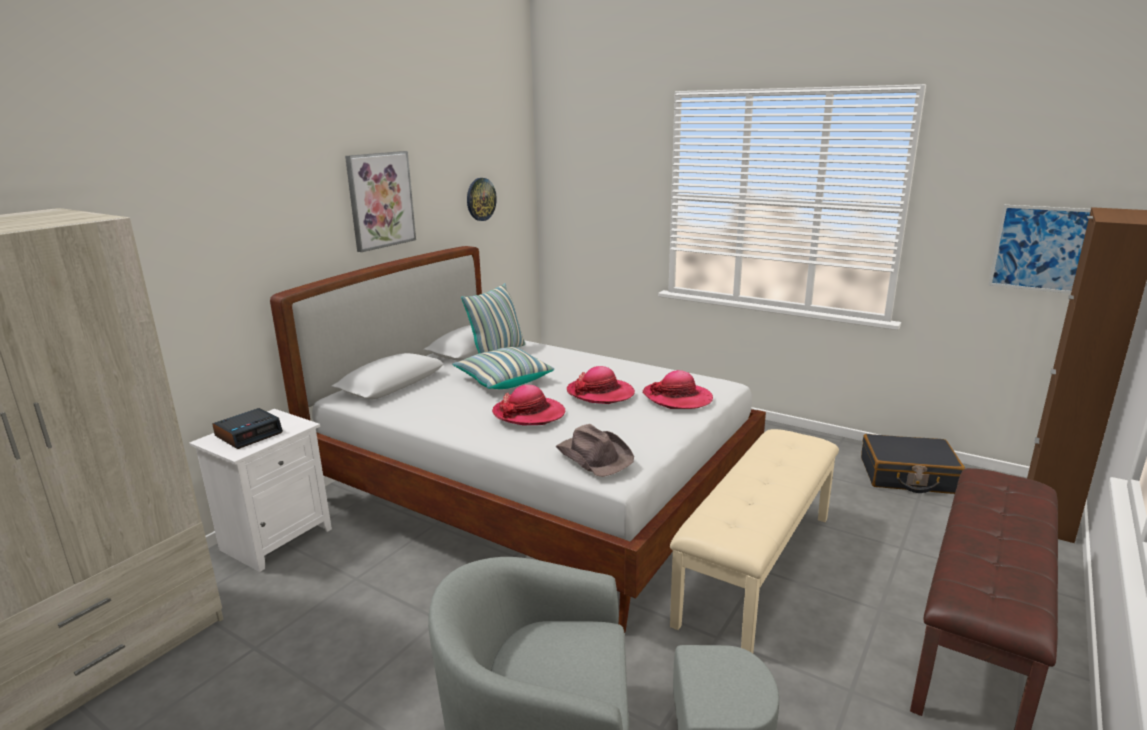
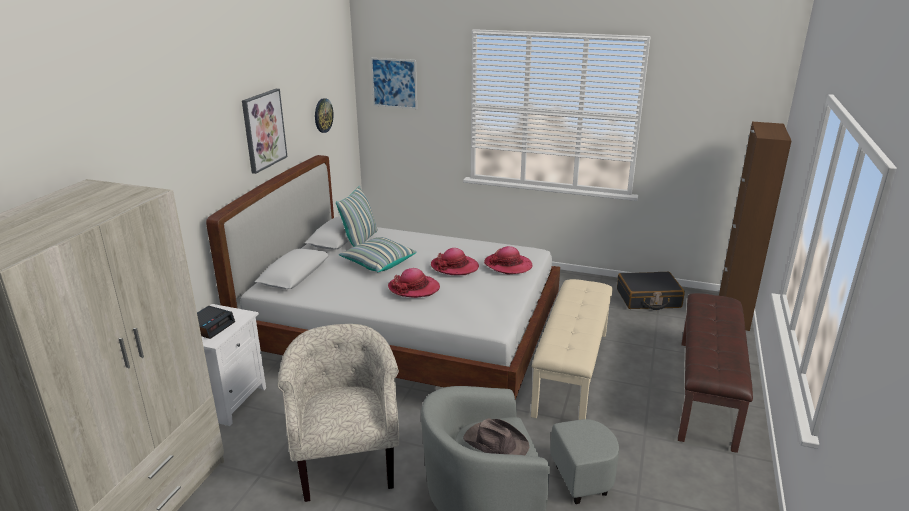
camera: 15 degrees left, 5 degrees up
(373, 655) = (347, 465): none -> beige armchair
(594, 456) = (475, 314): brown hat -> brown hat (495, 443)
(1044, 249) = (725, 145): picture -> picture (394, 83)

